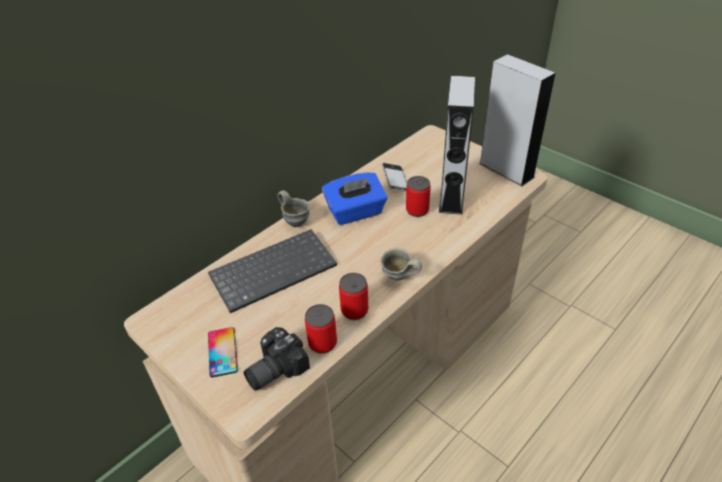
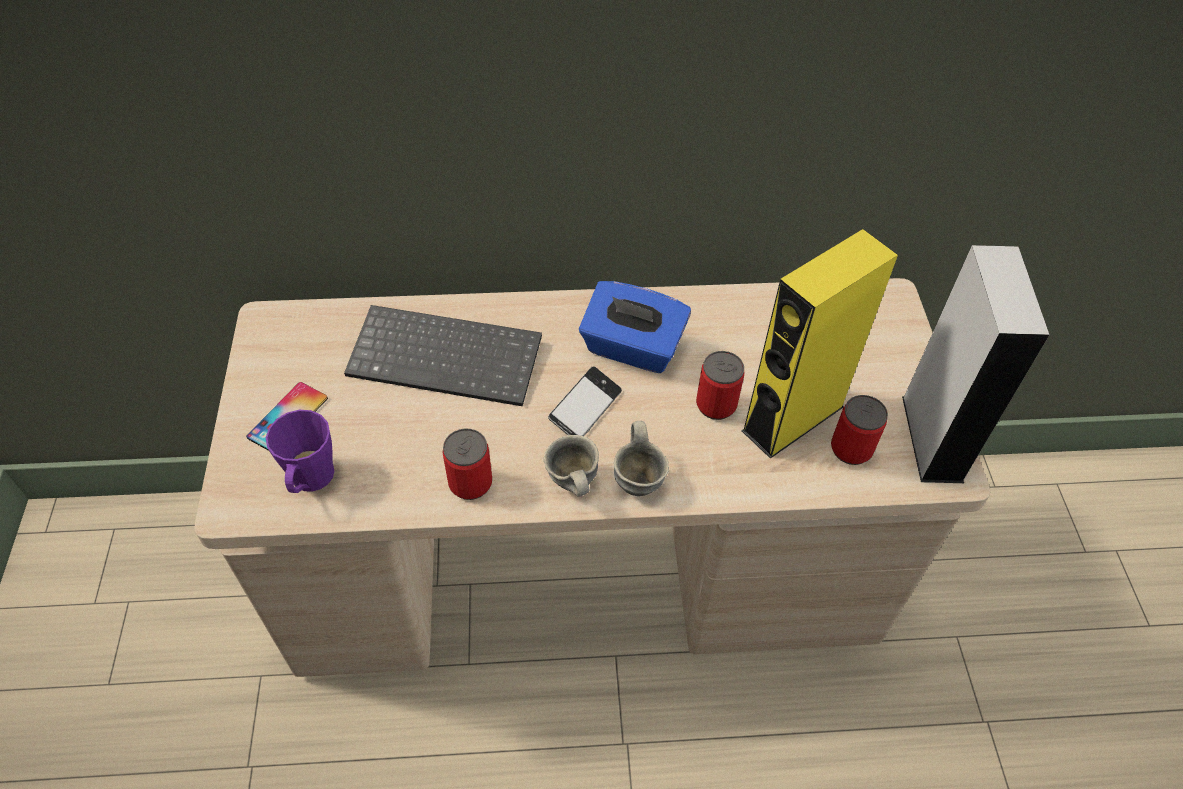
camera: 40 degrees right, 10 degrees up
(273, 369) = (310, 481): camera -> purple mug
(296, 221) = (548, 307): grey mug -> grey mug (640, 480)
(322, 343) = (390, 494): can -> can (851, 449)
(395, 180) = (743, 337): phone -> phone (585, 408)
(451, 195) = (792, 418): grey speaker -> yellow speaker

